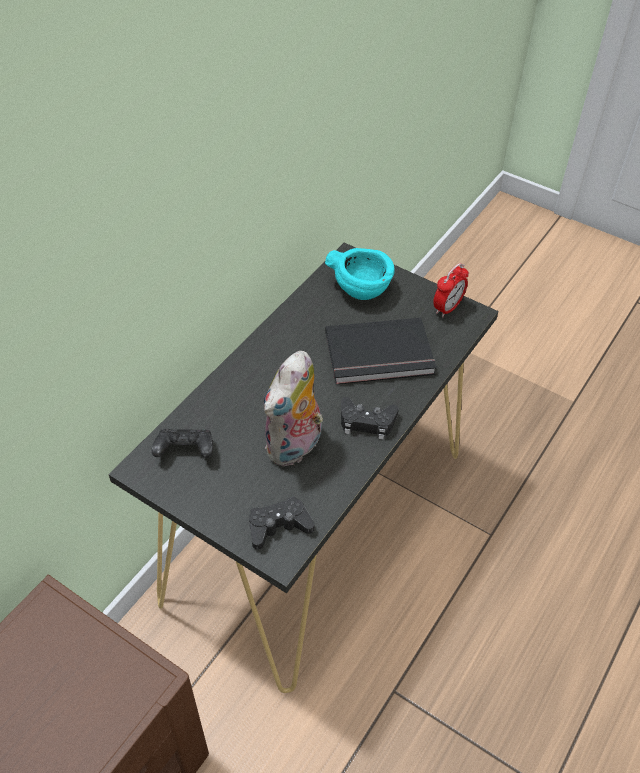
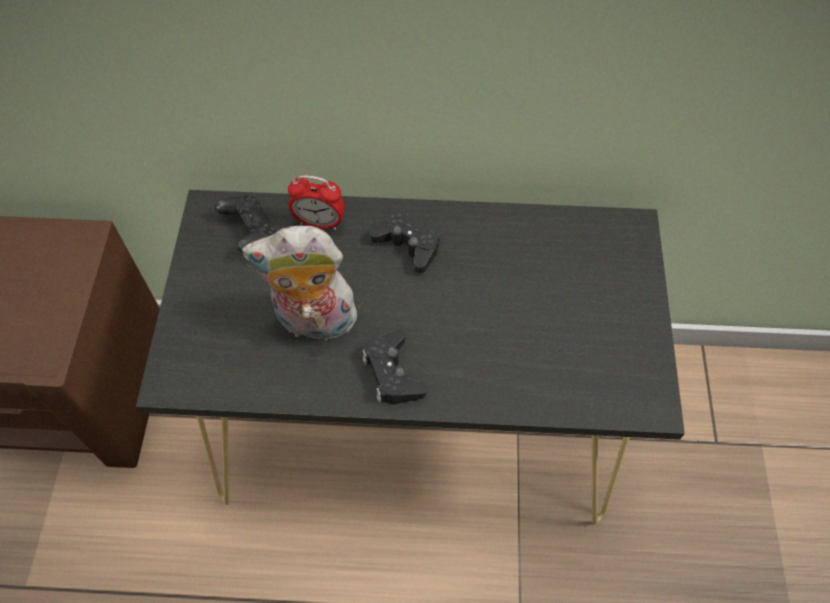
camera: 60 degrees right, 10 degrees up
(278, 526) = (203, 361): black game controller -> black game controller (407, 245)
(362, 288) = (596, 265): turquoise bowl -> none
(380, 356) = (501, 337): black book -> none
(447, 308) = (639, 371): alarm clock -> alarm clock (319, 223)

